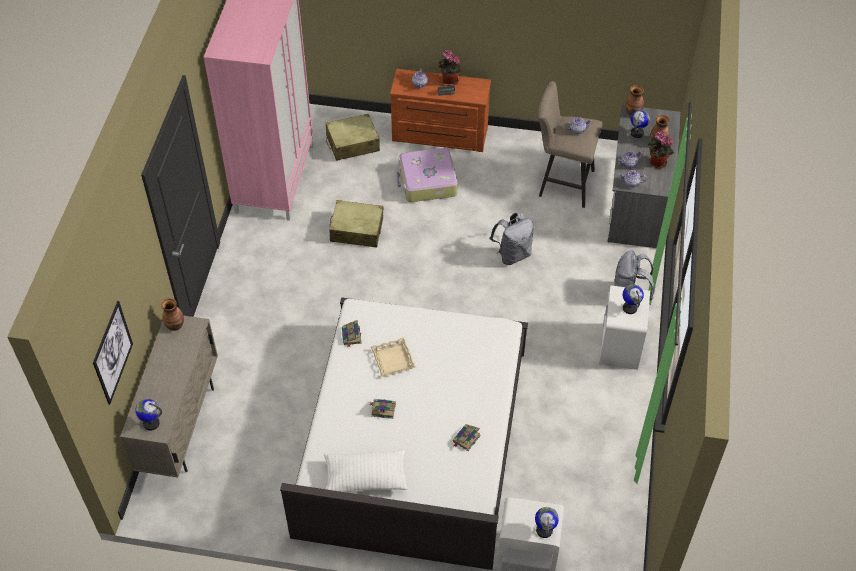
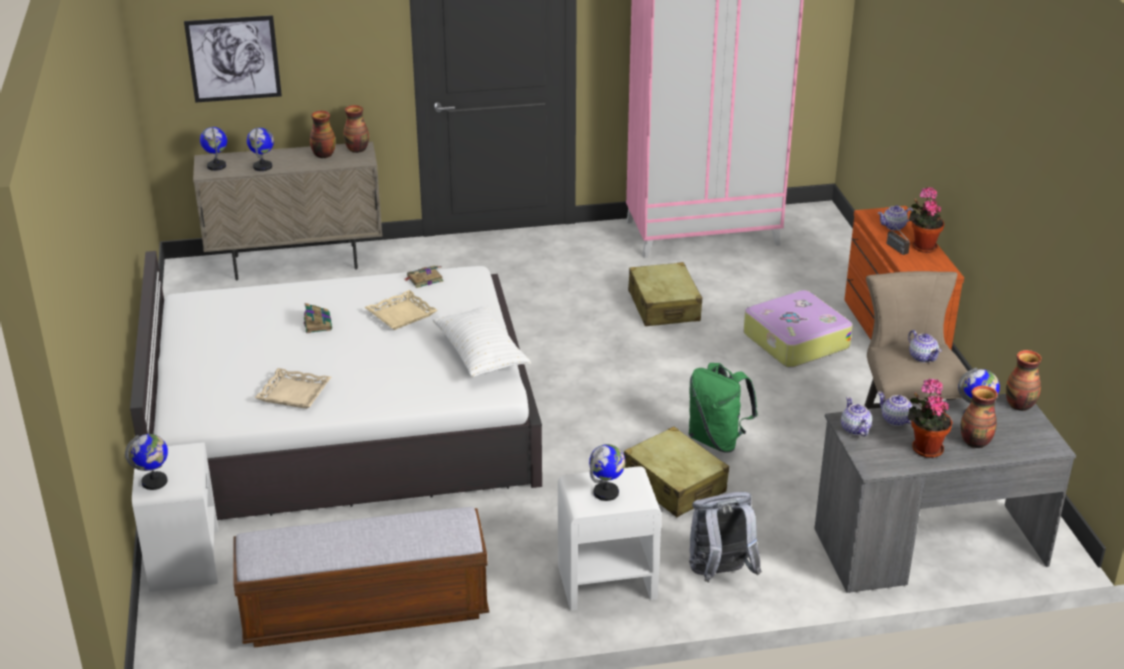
camera: 70 degrees right, 20 degrees down
(170, 392) = (263, 167): none -> globe
(172, 349) = (323, 155): none -> vase
(352, 144) = (811, 271): beige suitcase -> beige suitcase (674, 484)
(365, 477) = (208, 333): white pillow -> white pillow (480, 354)
(466, 439) = (293, 394): book -> beige tray
(512, 254) = (717, 440): grey backpack -> green backpack
(608, 467) = (365, 611): none -> bench

